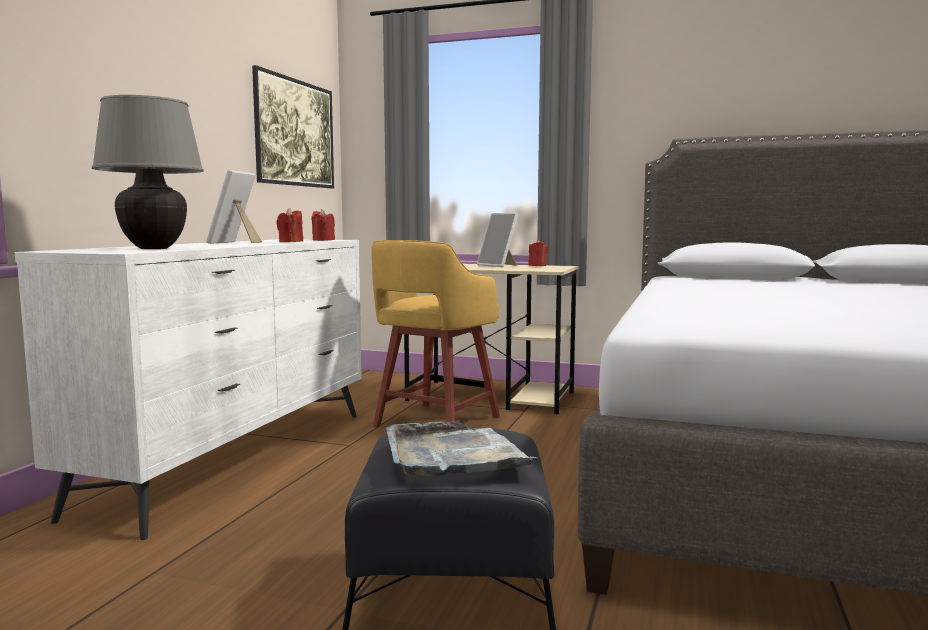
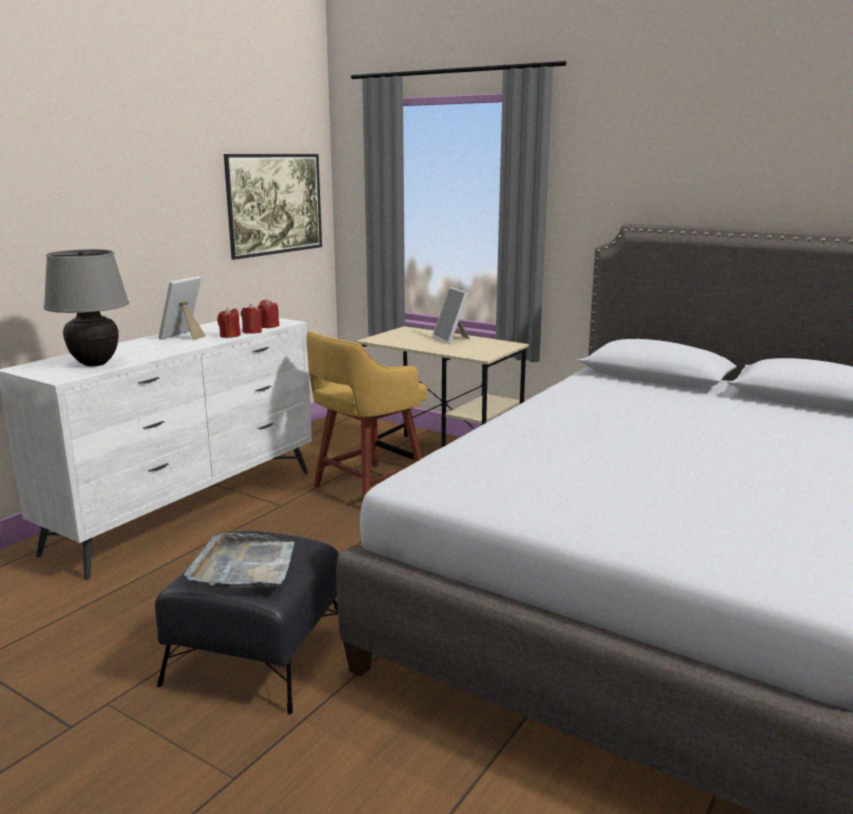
camera: 15 degrees right, 10 degrees up
(537, 266) = (487, 342): red candle -> red candle (252, 332)

